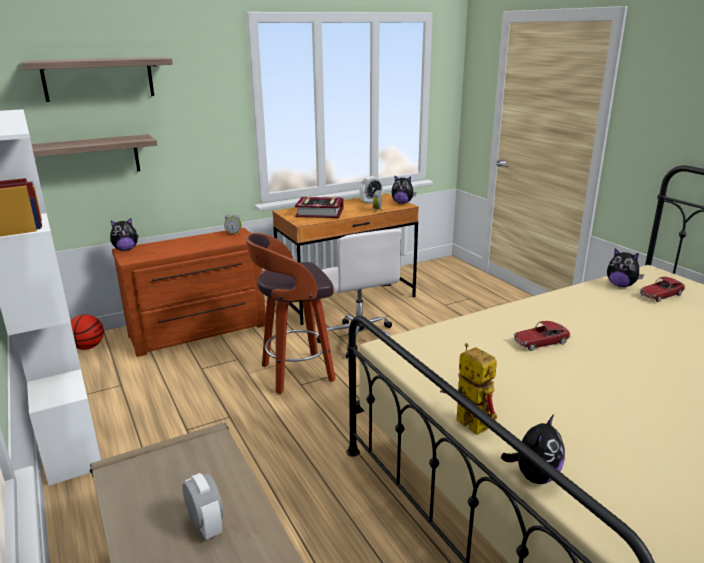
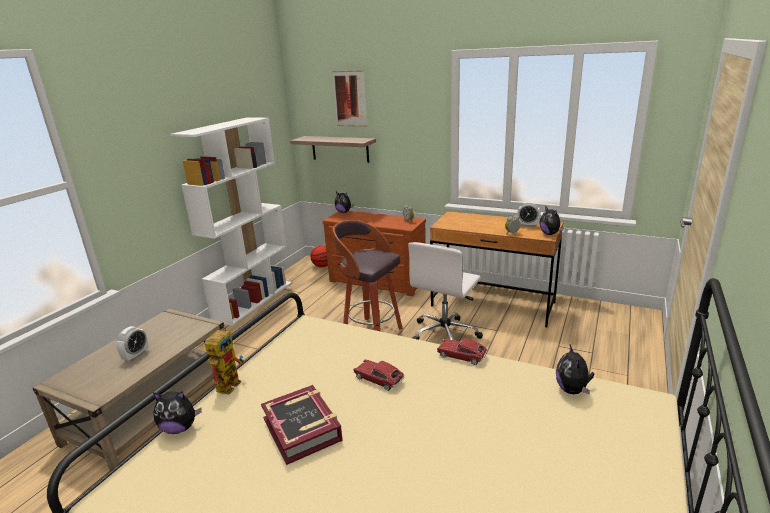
camera: 55 degrees right, 0 degrees up
(98, 79) = (350, 99): shelf -> picture
(320, 212) = (470, 222): book -> book (302, 429)
(661, 295) = (584, 422): toy car -> toy car (461, 356)

